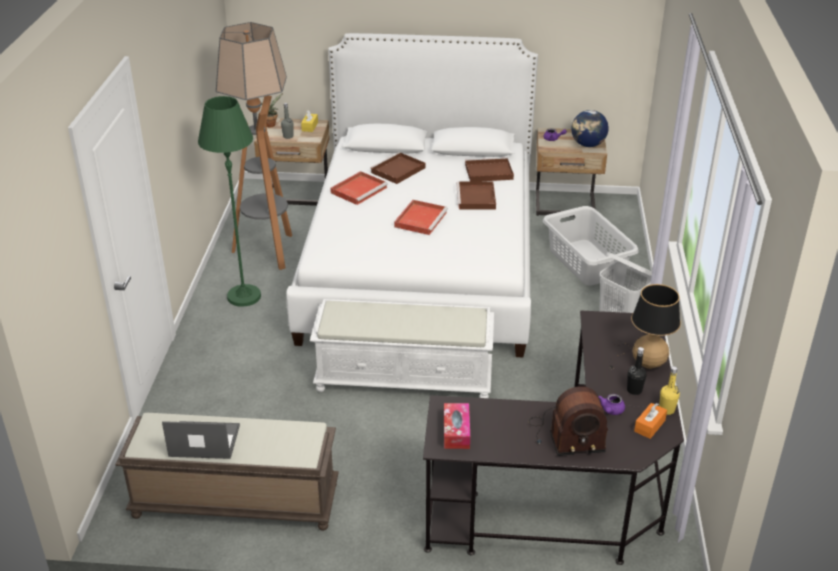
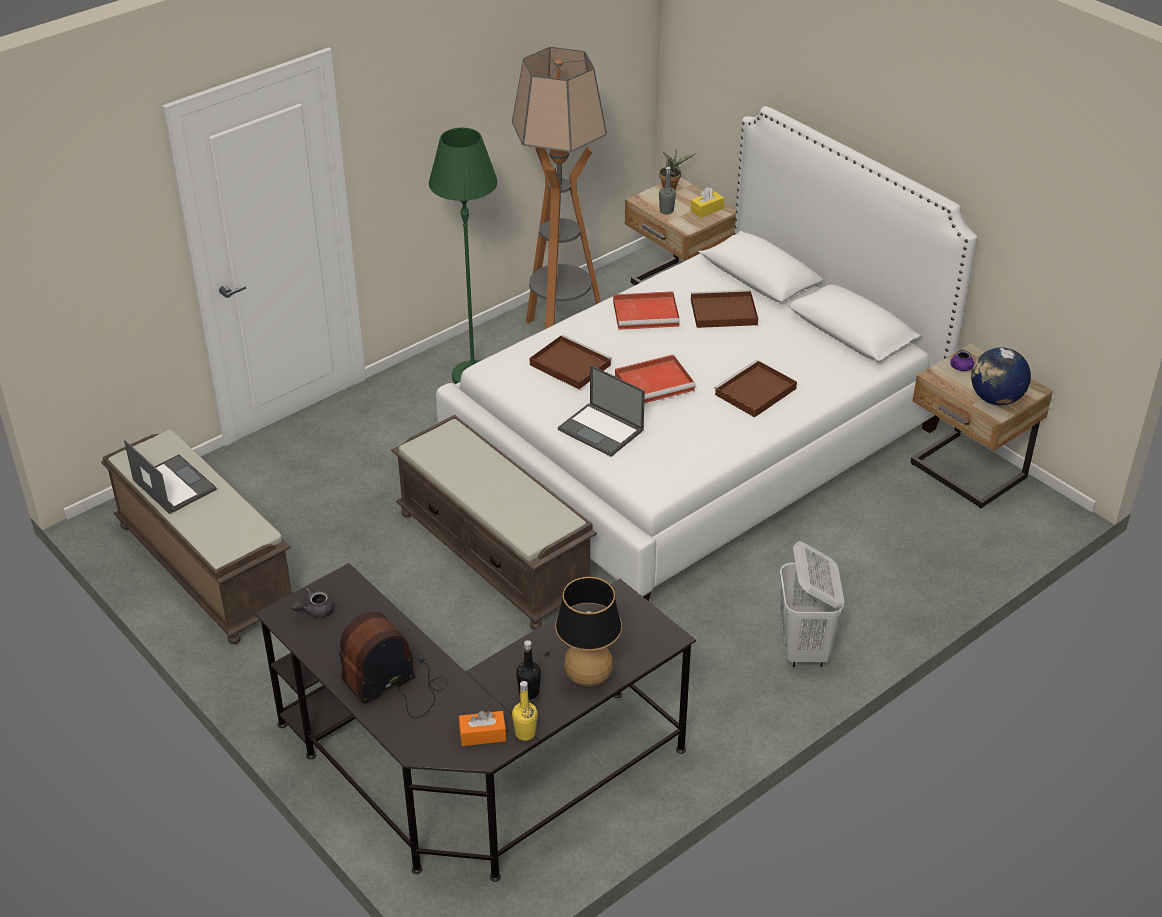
camera: 45 degrees right, 5 degrees up
(405, 378) = (496, 555): white bench -> brown bench
(432, 256) = (601, 430): none -> laptop
(456, 431) = (315, 611): tissue box -> grey teapot
(488, 172) = (819, 368): brown tray -> brown tray (568, 364)
(565, 435) = (396, 684): radio -> radio turned 105 degrees clockwise
(586, 262) = (881, 555): grey laundry basket -> none
(611, 411) = (473, 694): purple teapot -> none

